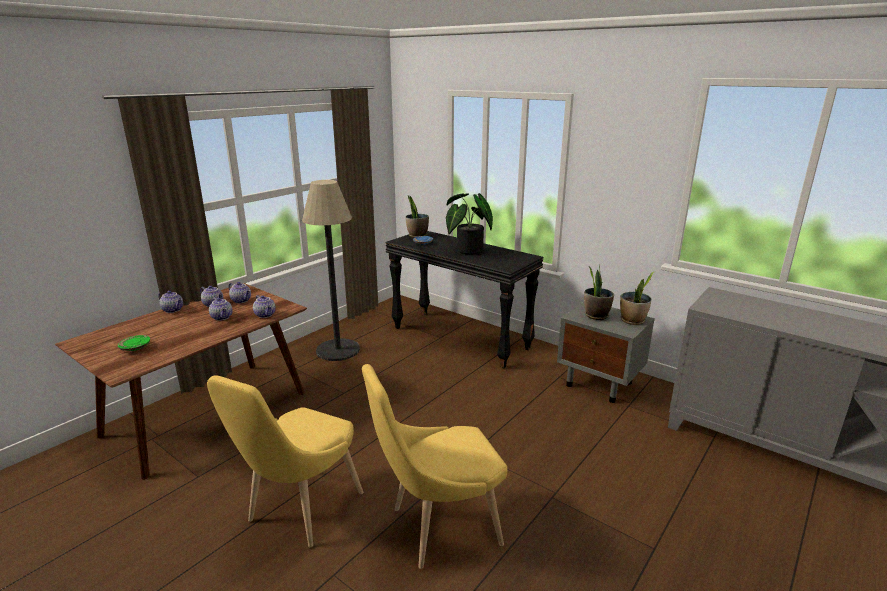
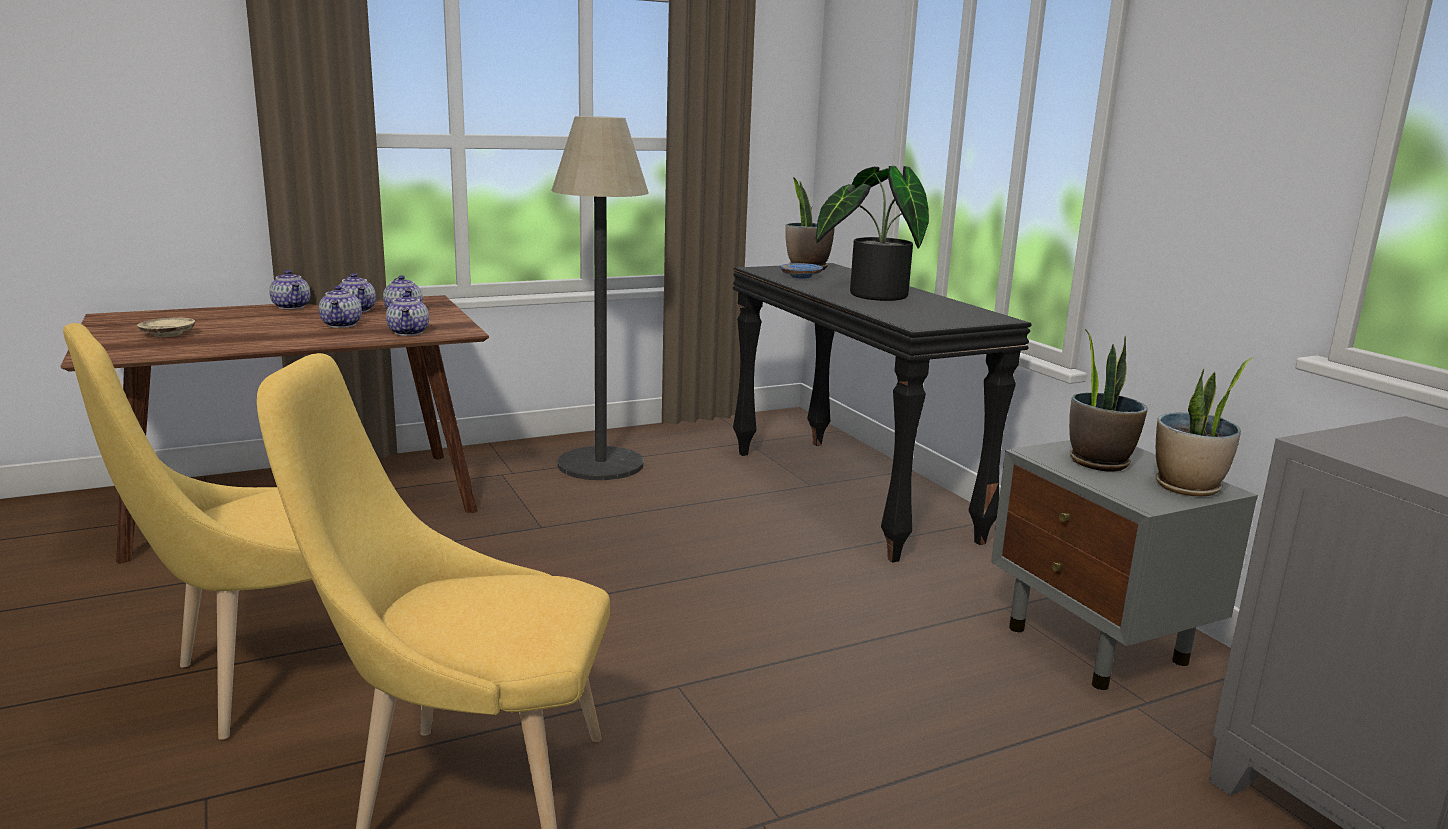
camera: 25 degrees right, 5 degrees down
(135, 347) = (167, 334): green plate -> beige plate

